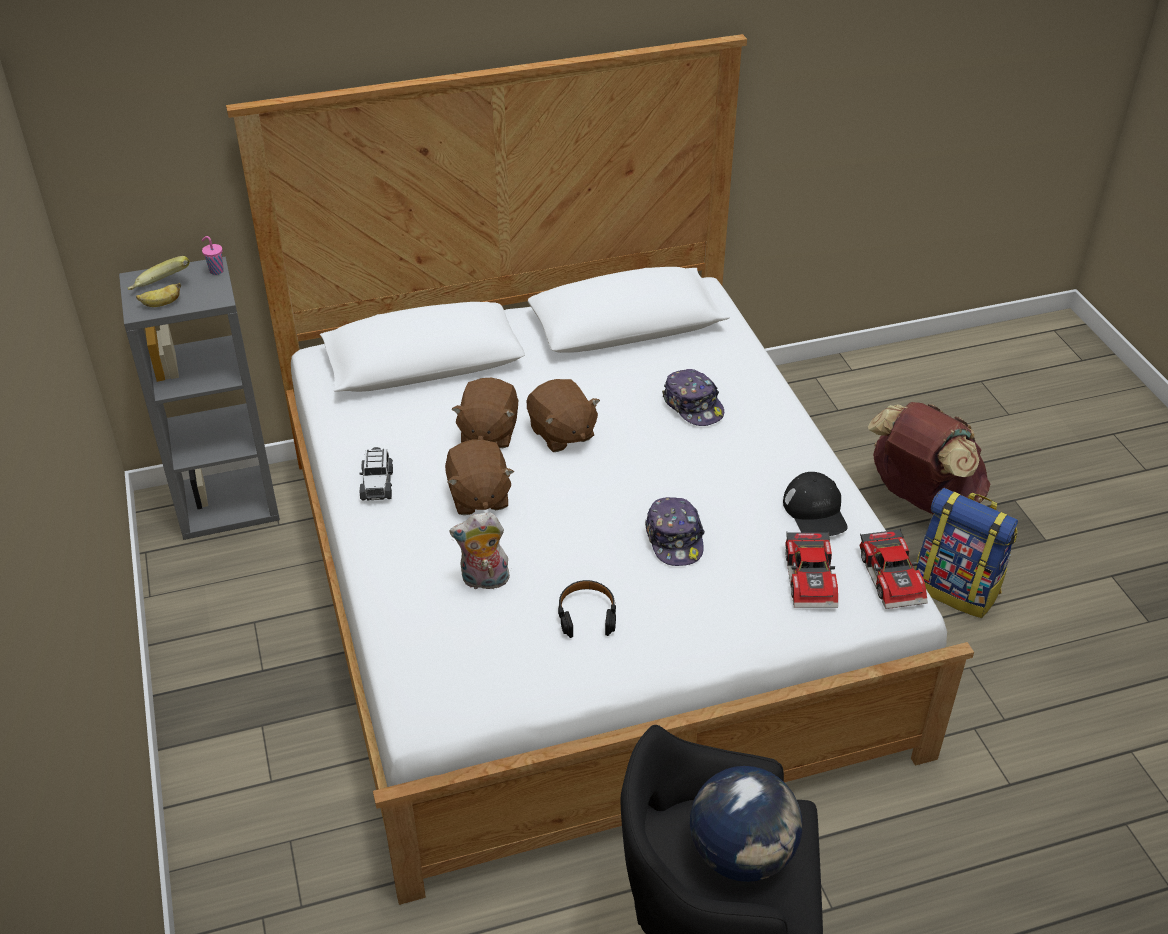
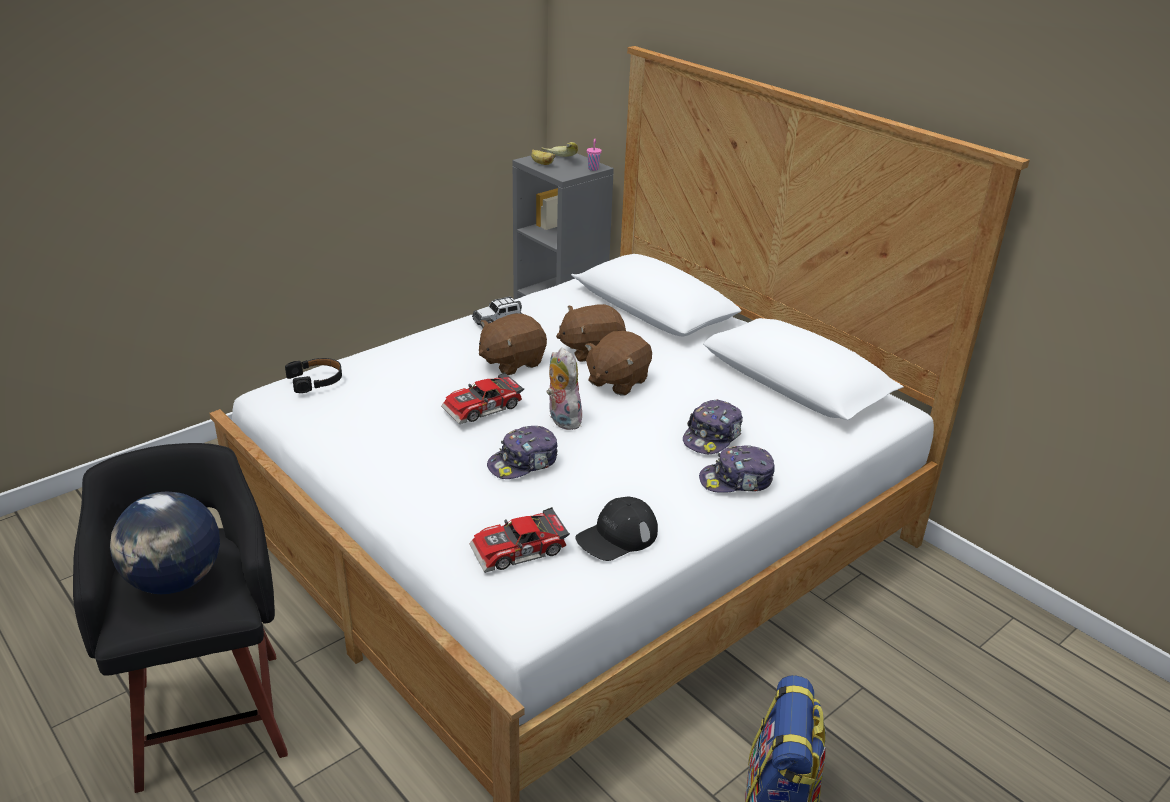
camera: 65 degrees right, 10 degrees down
(484, 581) = (416, 384): plush toy -> plush toy (561, 419)
(587, 614) = (405, 437): black headphones -> black headphones (316, 380)
(764, 416) = (737, 481): none -> cap
(893, 576) = (556, 607): toy car -> toy car (484, 408)
(921, 498) = (901, 749): brown backpack -> none

